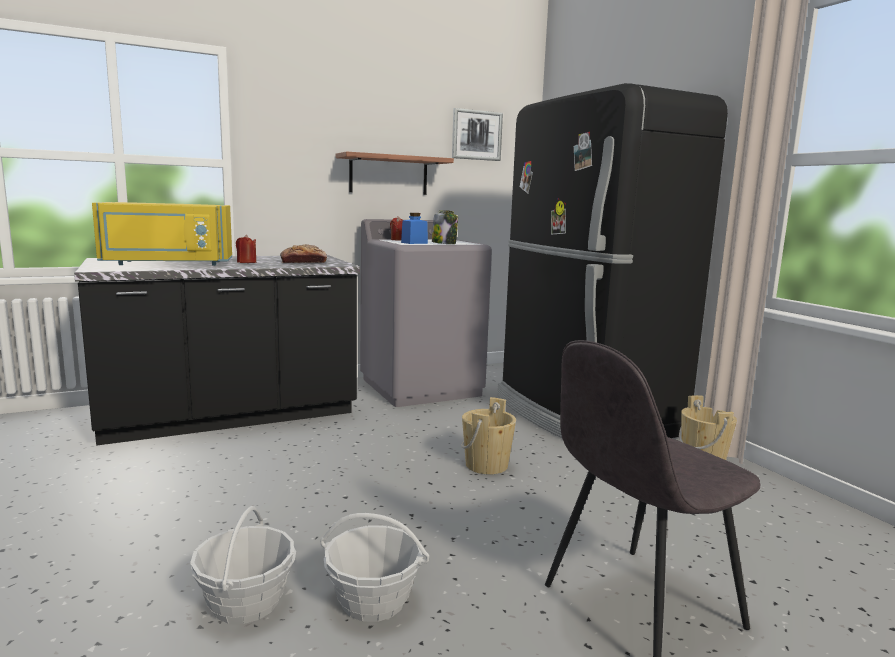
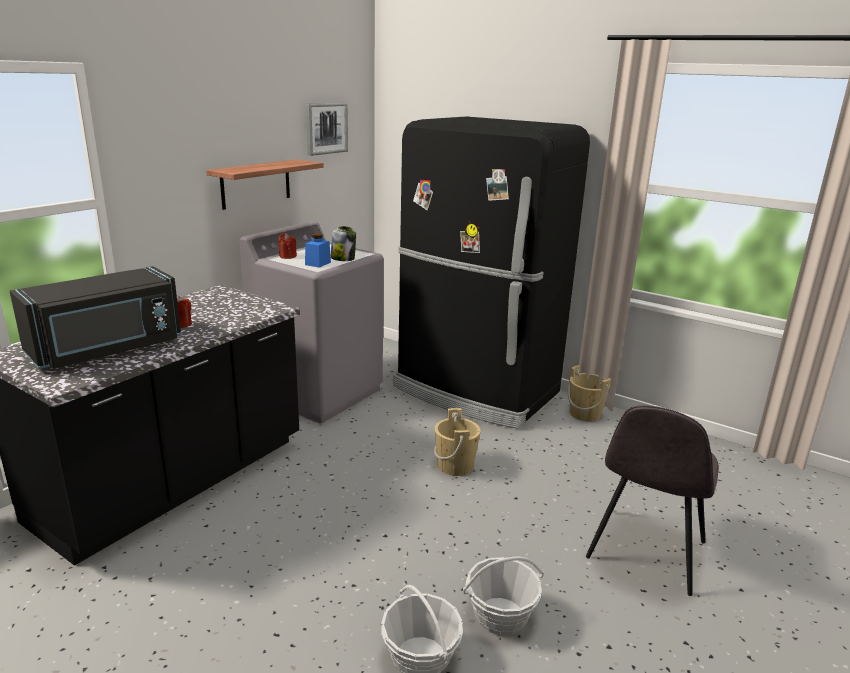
camera: 30 degrees left, 10 degrees up
(167, 264) = (108, 349): yellow microwave -> black microwave
(303, 262) = (234, 310): bread -> none

